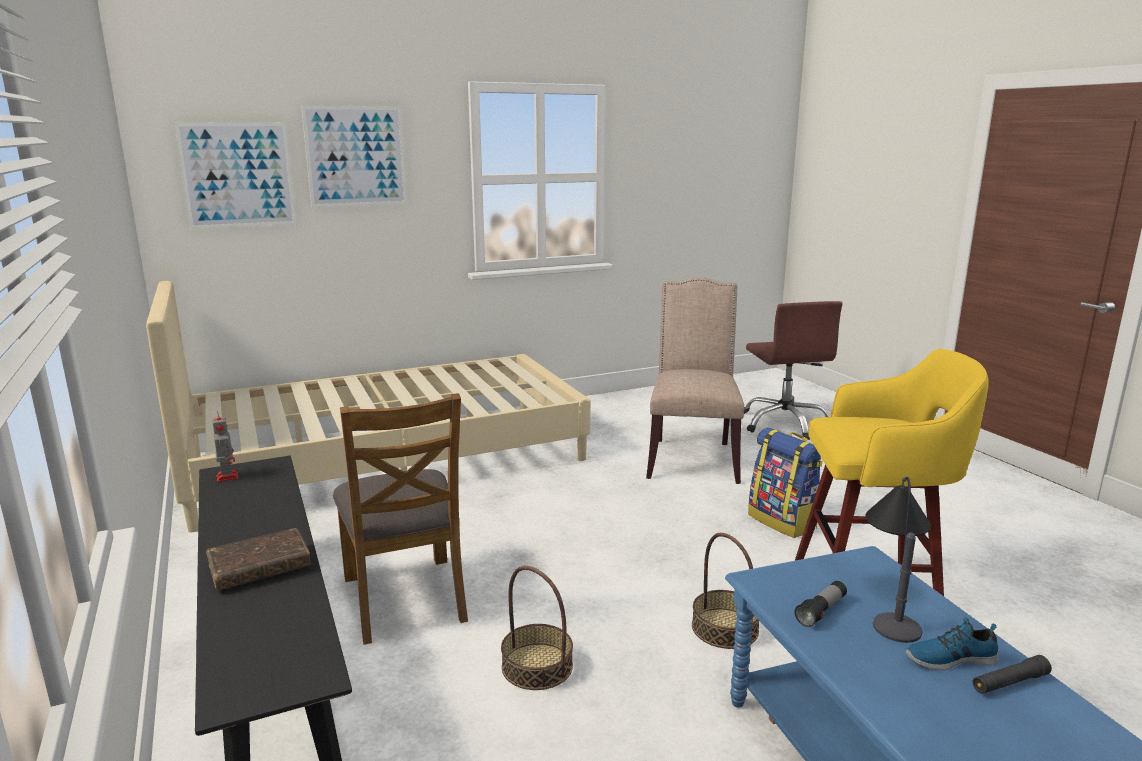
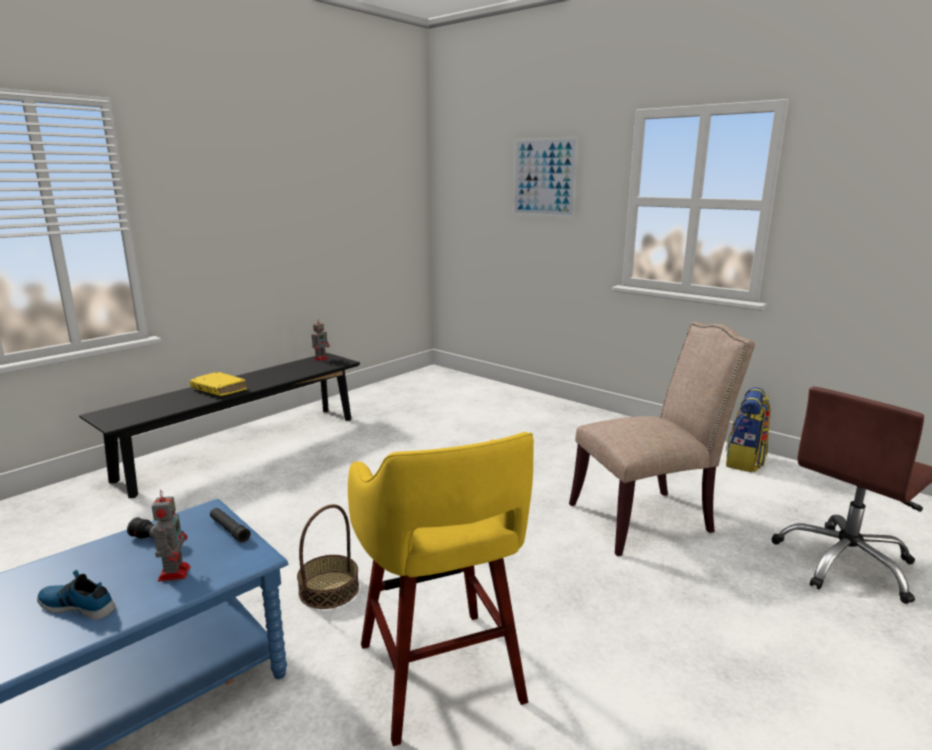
camera: 65 degrees right, 0 degrees up
(238, 175) = (477, 189): picture -> none
(260, 568) = (219, 389): brown book -> yellow book
(386, 458) = (489, 407): beige bed -> none
(406, 598) = (314, 462): brown chair -> none
(537, 666) = (253, 521): basket -> none
(783, 521) = (555, 596): backpack -> backpack (745, 461)
(890, 601) = (175, 572): table lamp -> toy robot
(950, 658) = (78, 605): shoe -> shoe turned 45 degrees counterclockwise
(1009, 683) = (32, 638): black flashlight -> black flashlight (229, 530)

